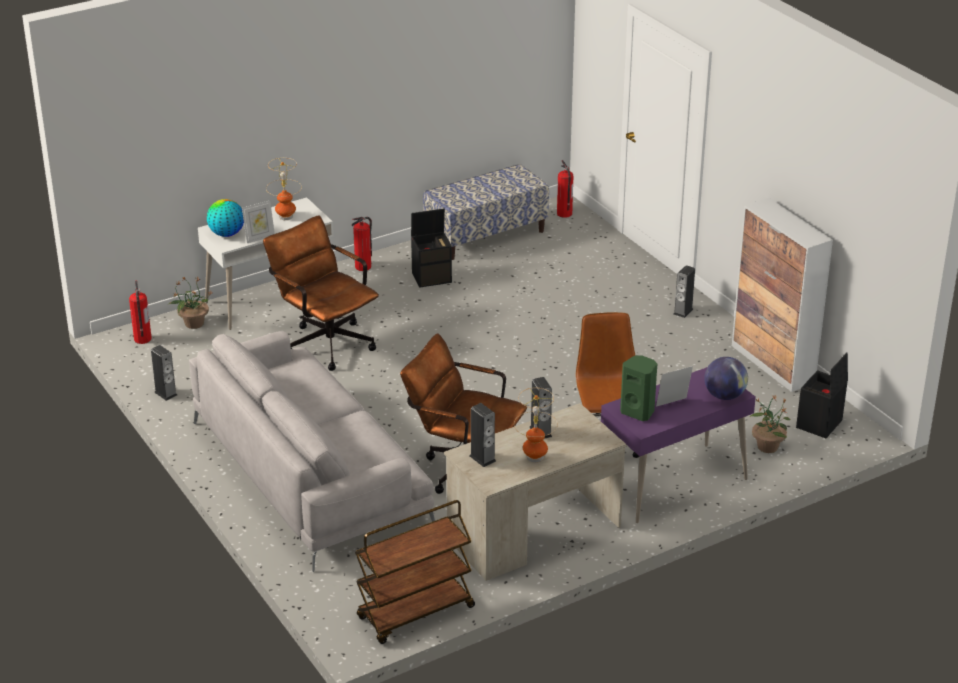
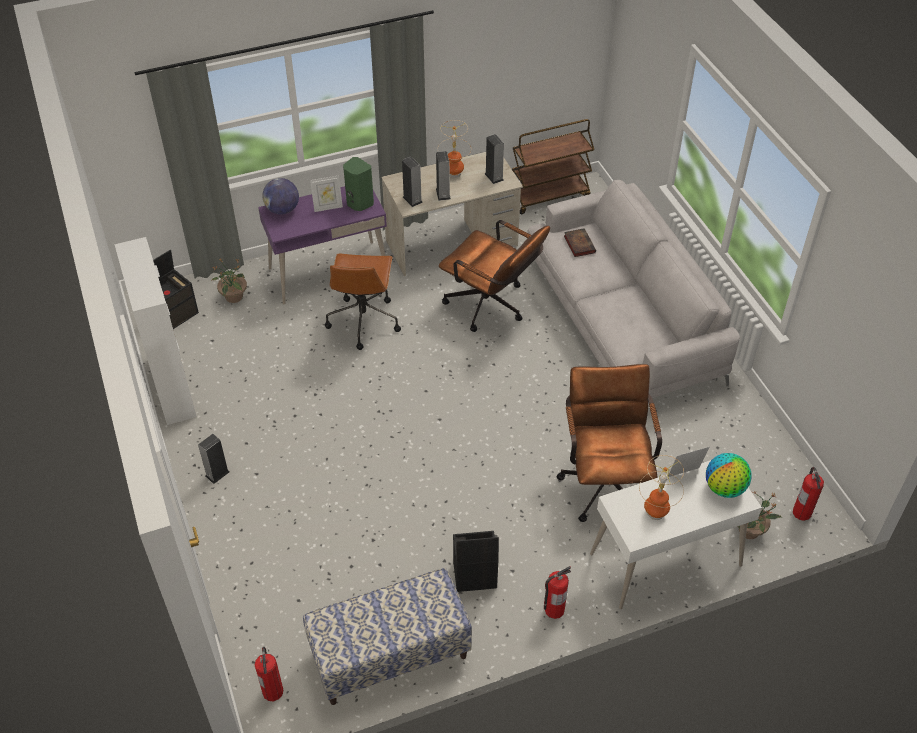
camera: 170 degrees left, 15 degrees up
(165, 393) = (761, 427): speaker -> speaker (412, 199)
(325, 341) = (604, 480): brown office chair -> brown office chair turned 150 degrees counterclockwise
(366, 455) = (578, 244): none -> book

